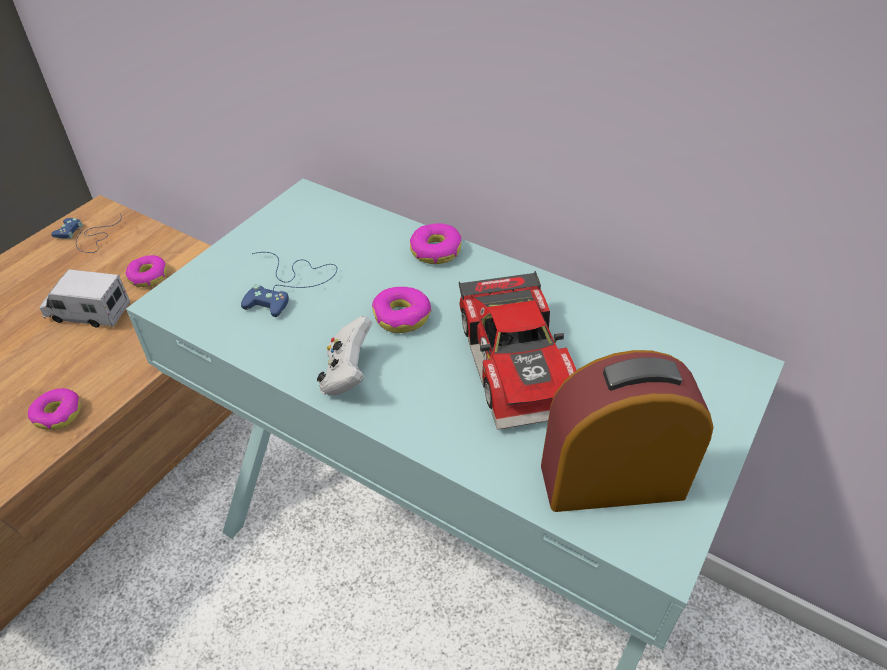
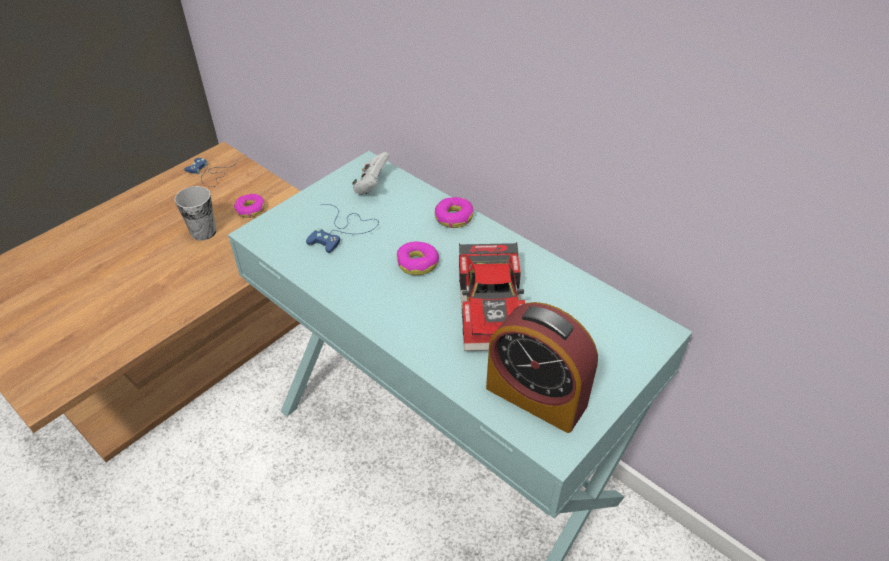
camera: 10 degrees right, 0 degrees up
(58, 414) = (173, 304): donut -> none
(88, 312) = (203, 232): toy truck -> cup
(347, 374) = (370, 299): white game controller -> white game controller (371, 186)
(612, 480) = (536, 396): alarm clock -> alarm clock turned 150 degrees counterclockwise

